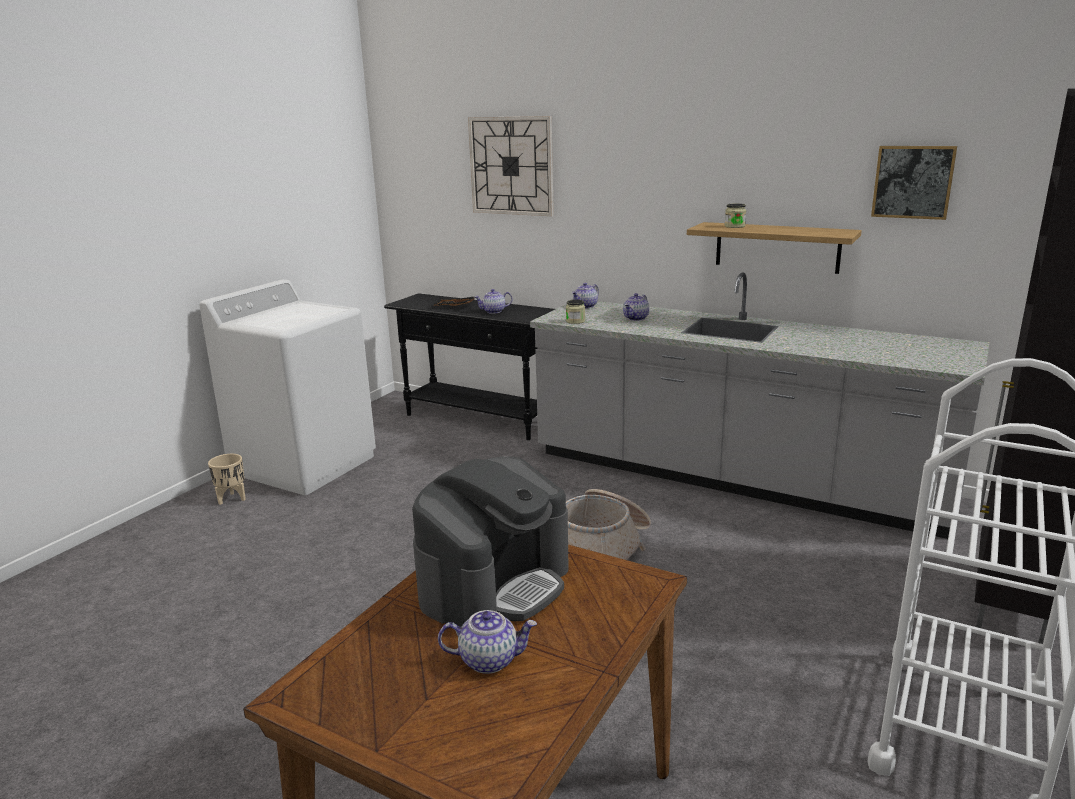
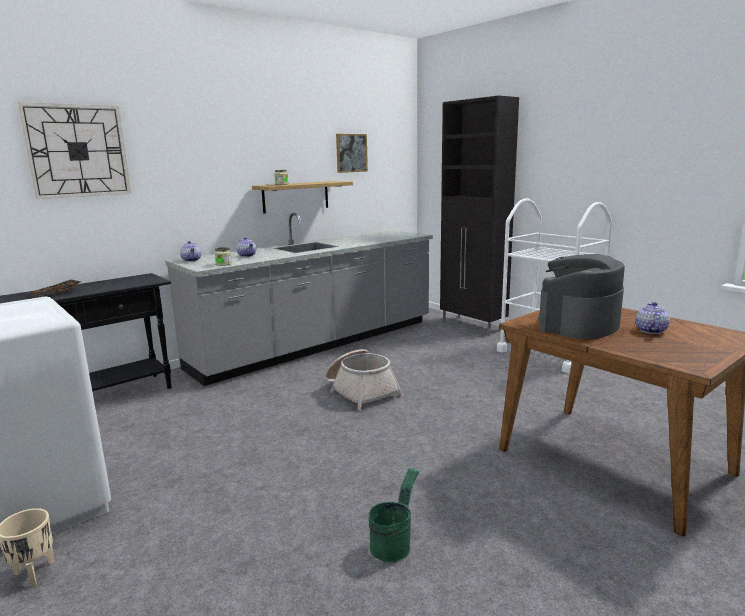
camera: 70 degrees left, 5 degrees down
(268, 650) = (394, 544): none -> green bucket
(493, 311) = (107, 286): teapot -> none
(495, 585) = (578, 325): coffee machine -> coffee machine turned 105 degrees counterclockwise

